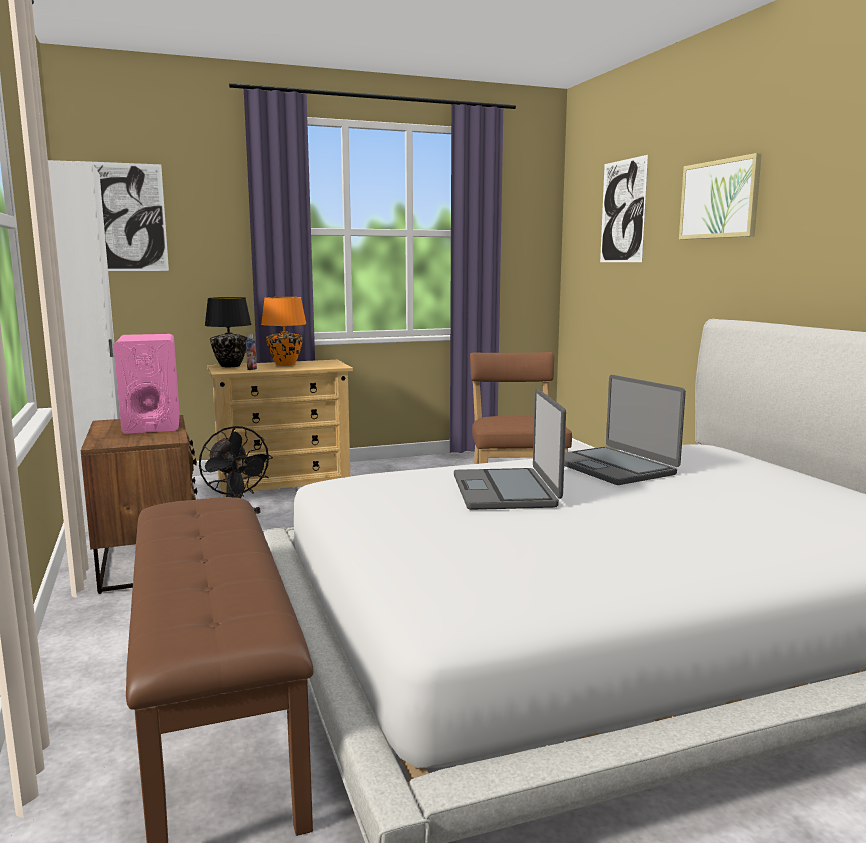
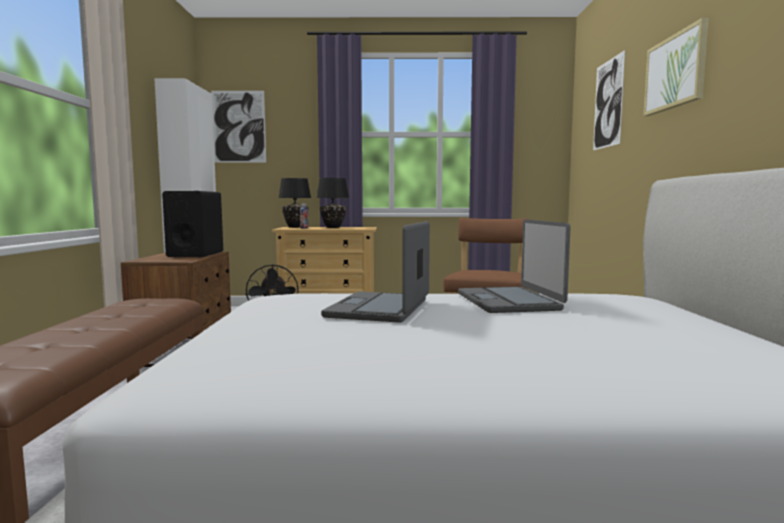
camera: 20 degrees right, 5 degrees down
(152, 424) = (196, 254): pink speaker -> black speaker
(285, 364) = (333, 227): orange table lamp -> black table lamp

